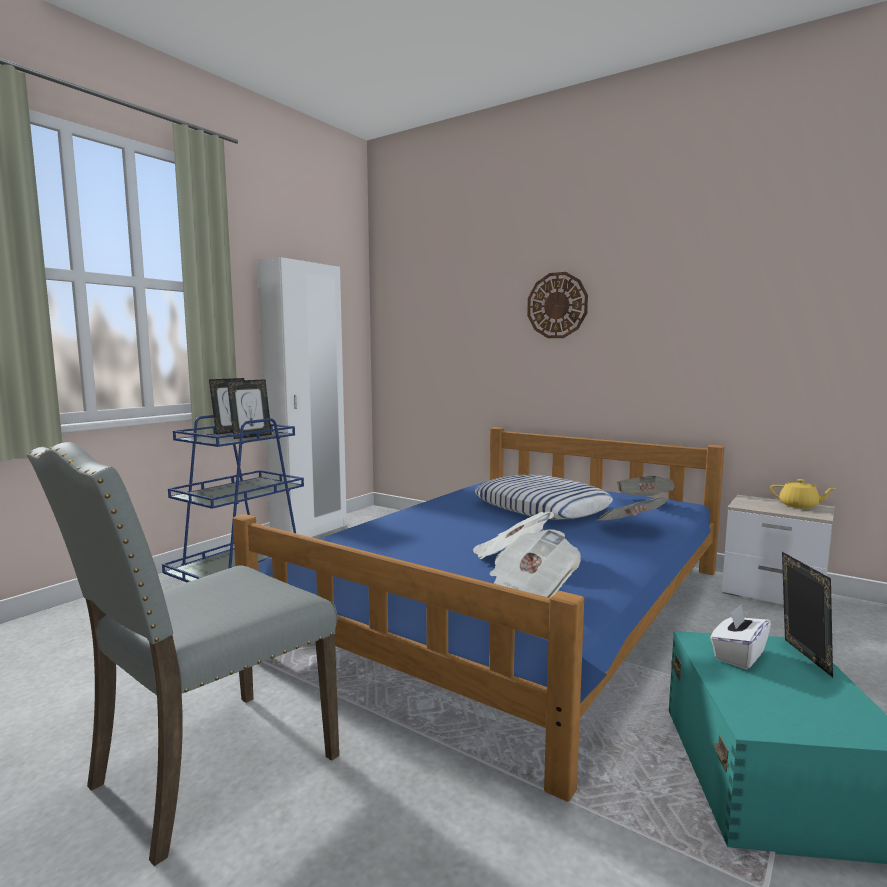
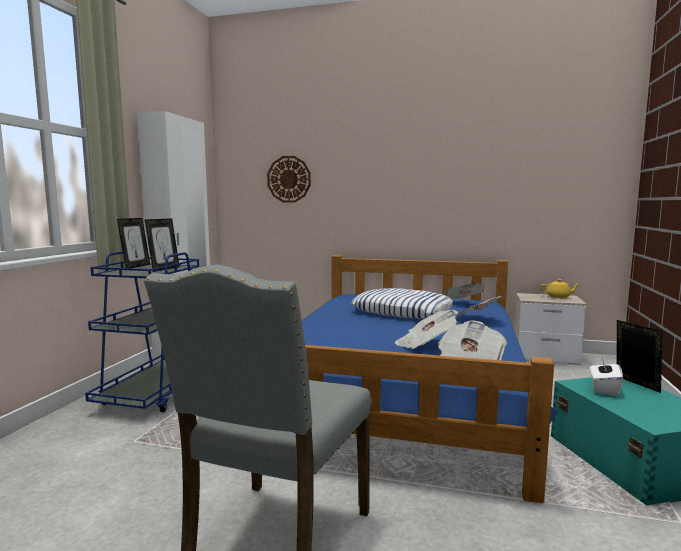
camera: 20 degrees left, 0 degrees up
(557, 305) = (383, 161): wall clock -> wall clock (289, 179)

